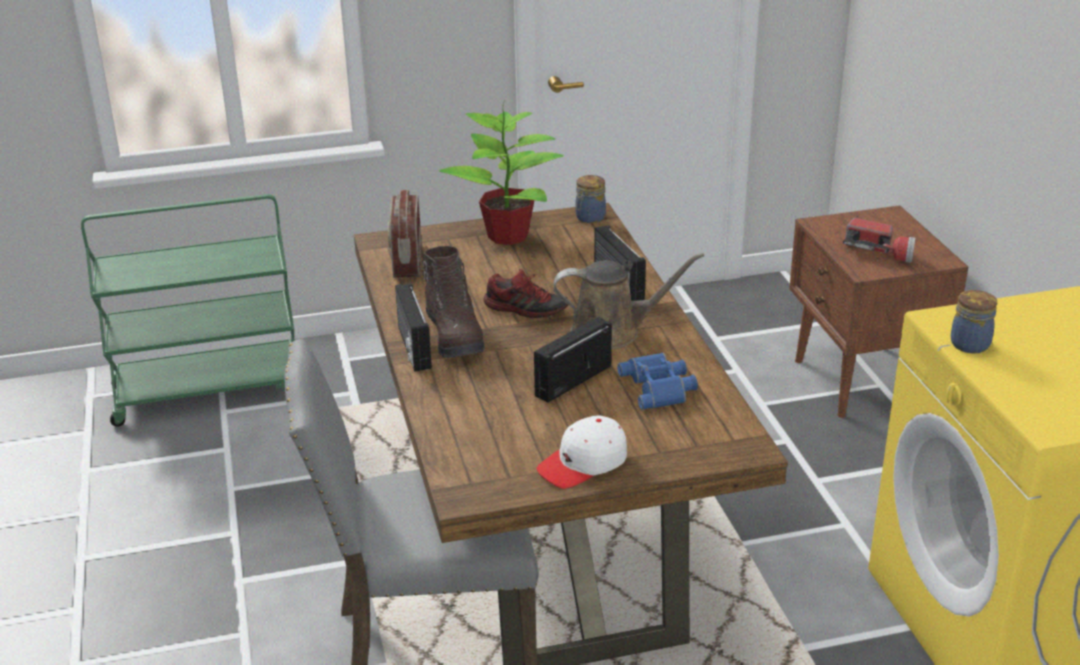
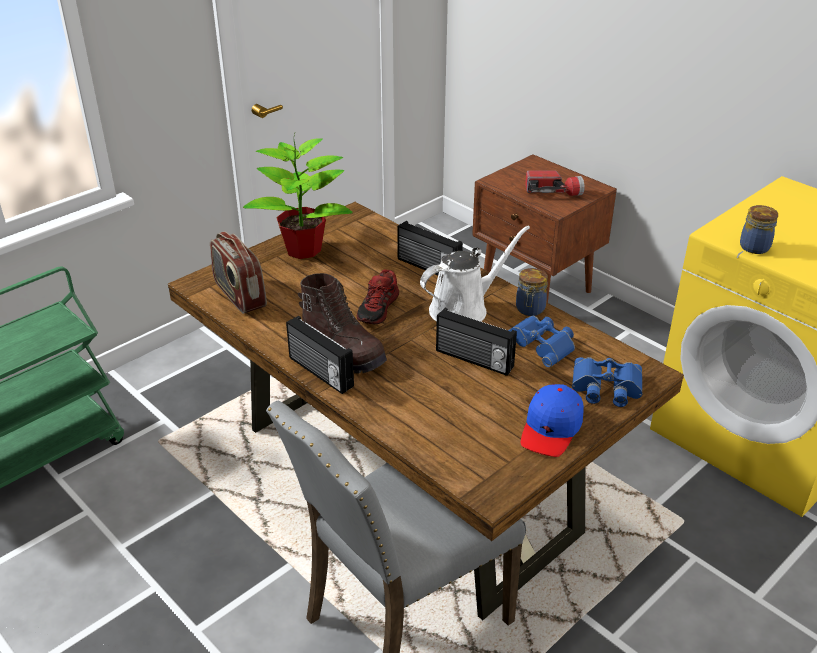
camera: 30 degrees left, 5 degrees up
(526, 308) = (378, 309): shoe -> shoe turned 120 degrees clockwise
(572, 380) = (473, 360): radio -> radio turned 75 degrees counterclockwise
(583, 463) = (551, 428): white cap -> blue cap
(589, 218) = (353, 218): jar -> jar (530, 309)
(612, 331) = (463, 308): brown watering can -> white watering can
(683, 446) = (606, 388): none -> blue binoculars

